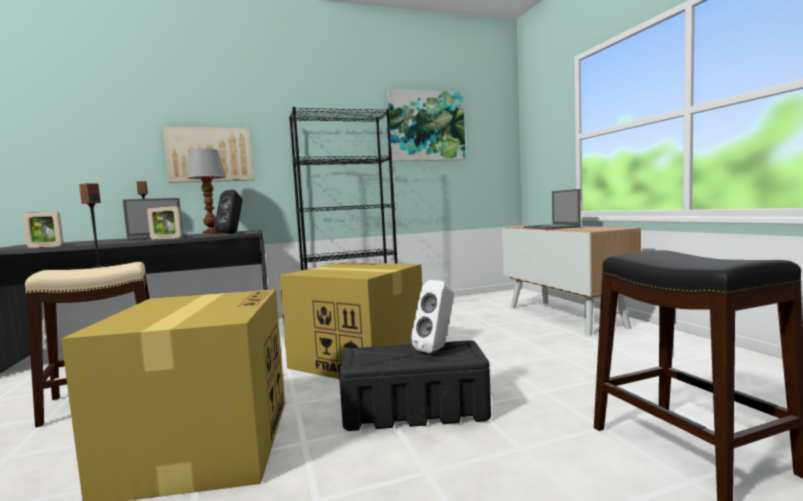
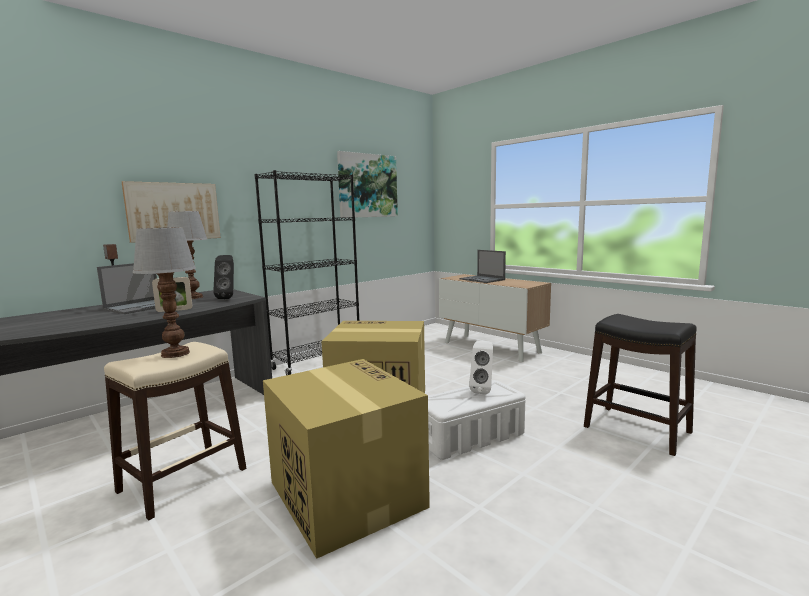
camera: 25 degrees left, 5 degrees up
(45, 247) = (49, 332): picture frame -> none
(98, 267) = (175, 353): speaker -> table lamp
(414, 410) = (469, 436): black storage box -> white storage box

